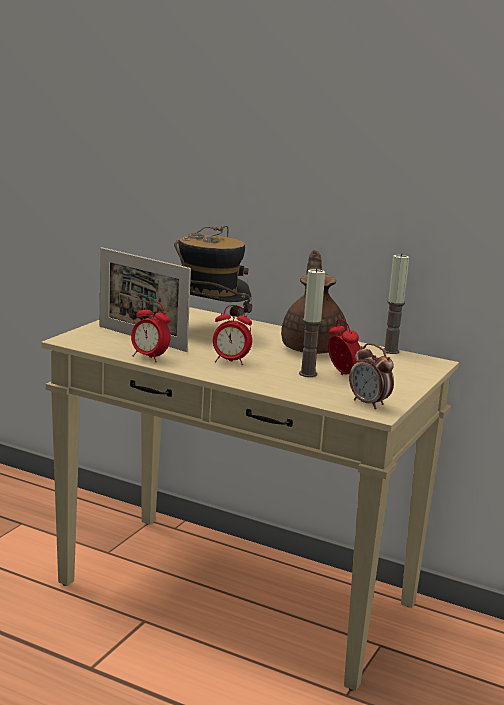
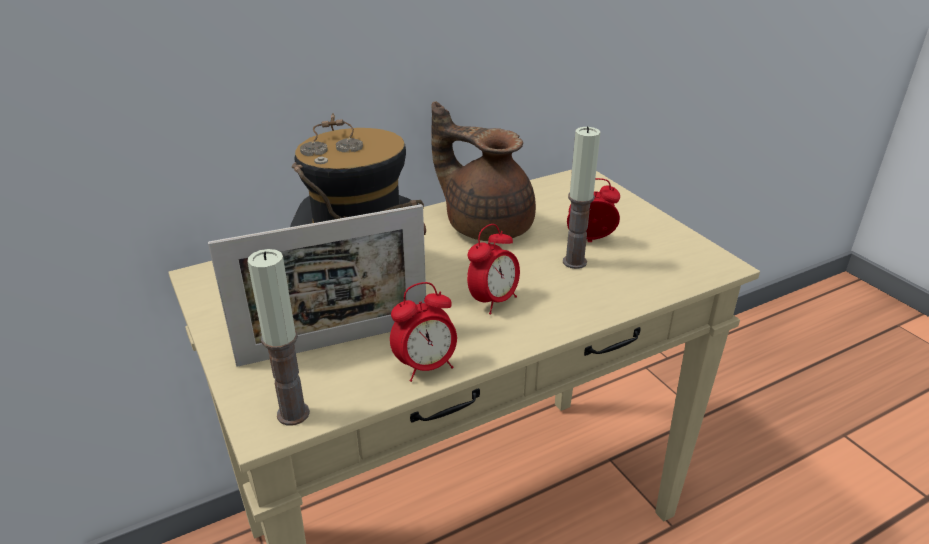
camera: 55 degrees left, 15 degrees up
(369, 404) = (693, 260): alarm clock -> none
(390, 351) = (532, 186): candle -> candle (293, 413)

